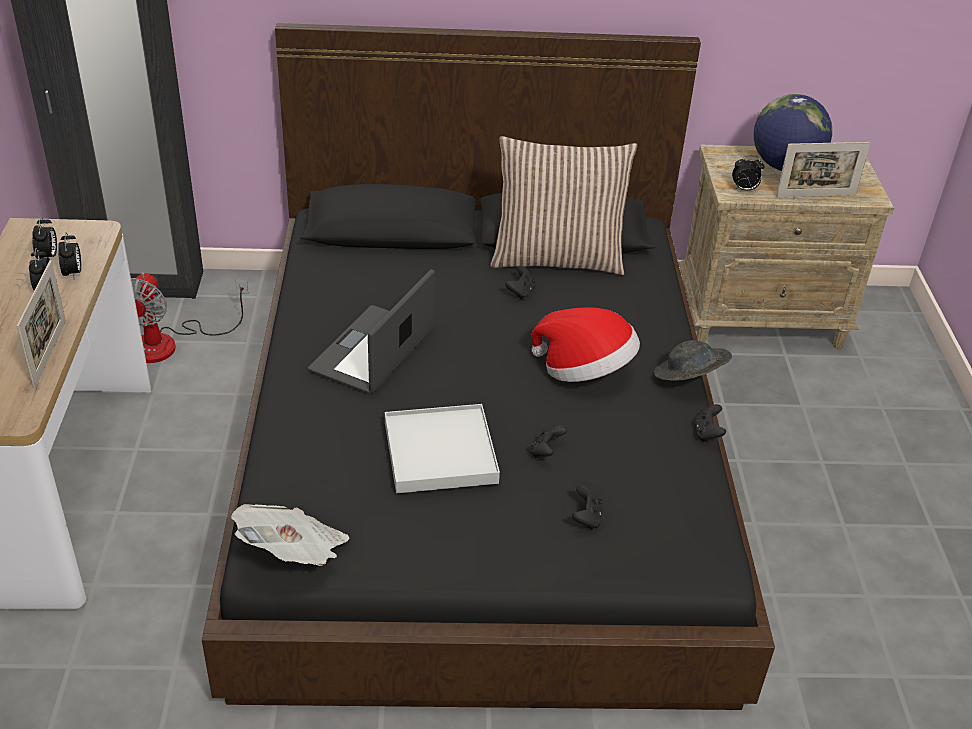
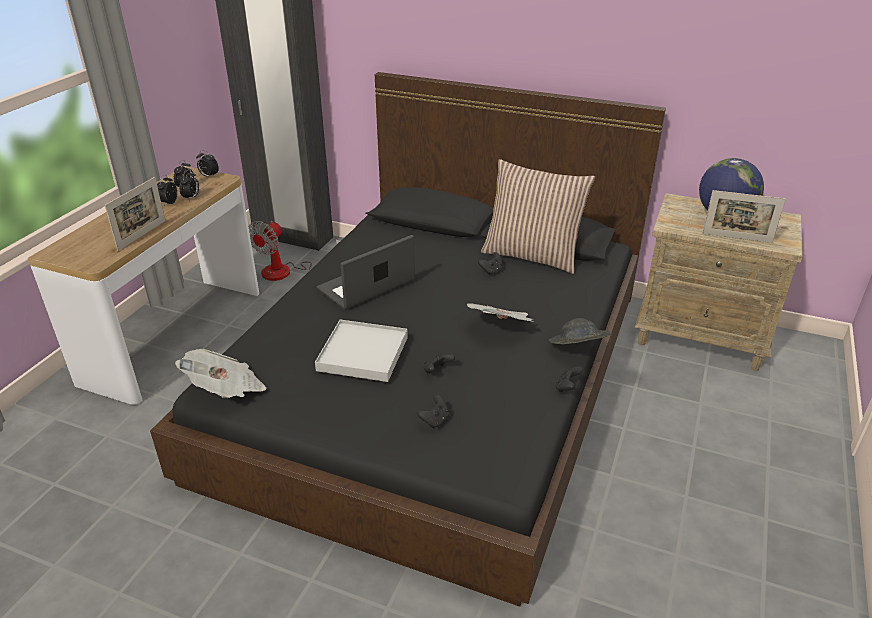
camera: 25 degrees right, 5 degrees down
(584, 371) = (502, 327): hat -> newspaper
(744, 189) = (679, 225): alarm clock -> alarm clock (209, 176)

